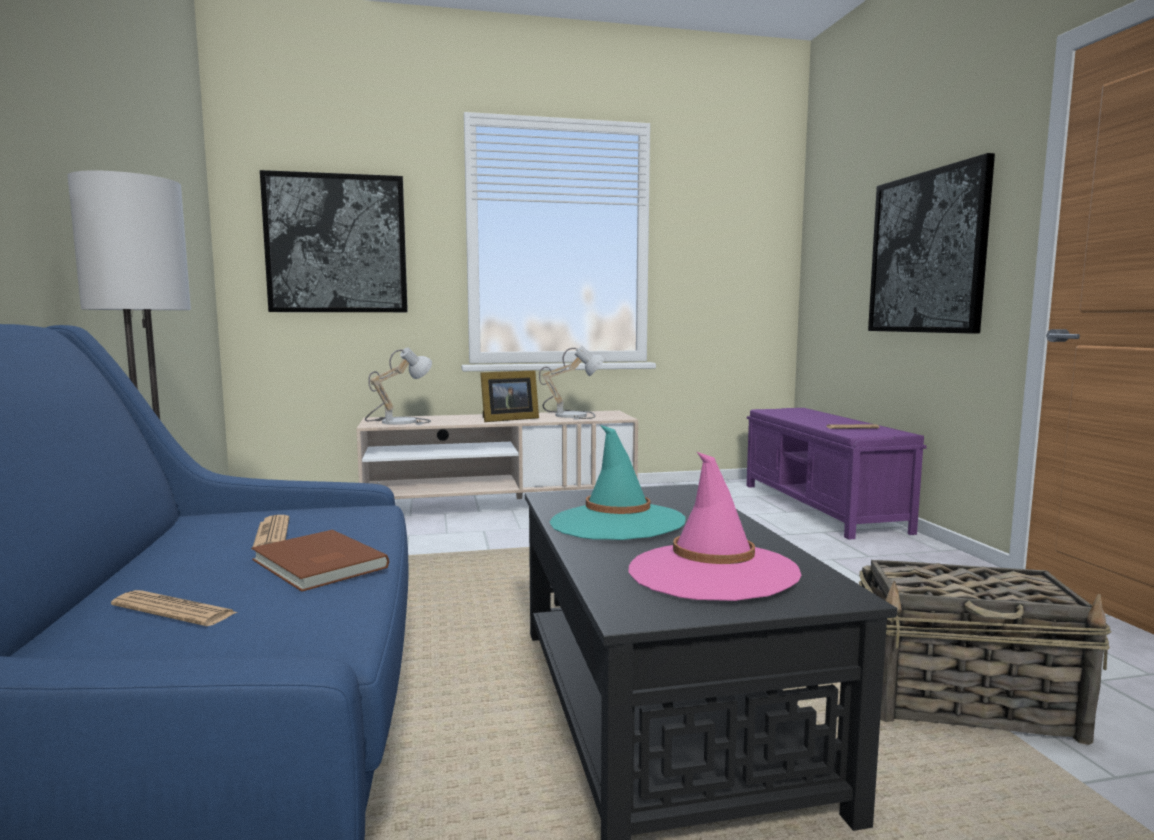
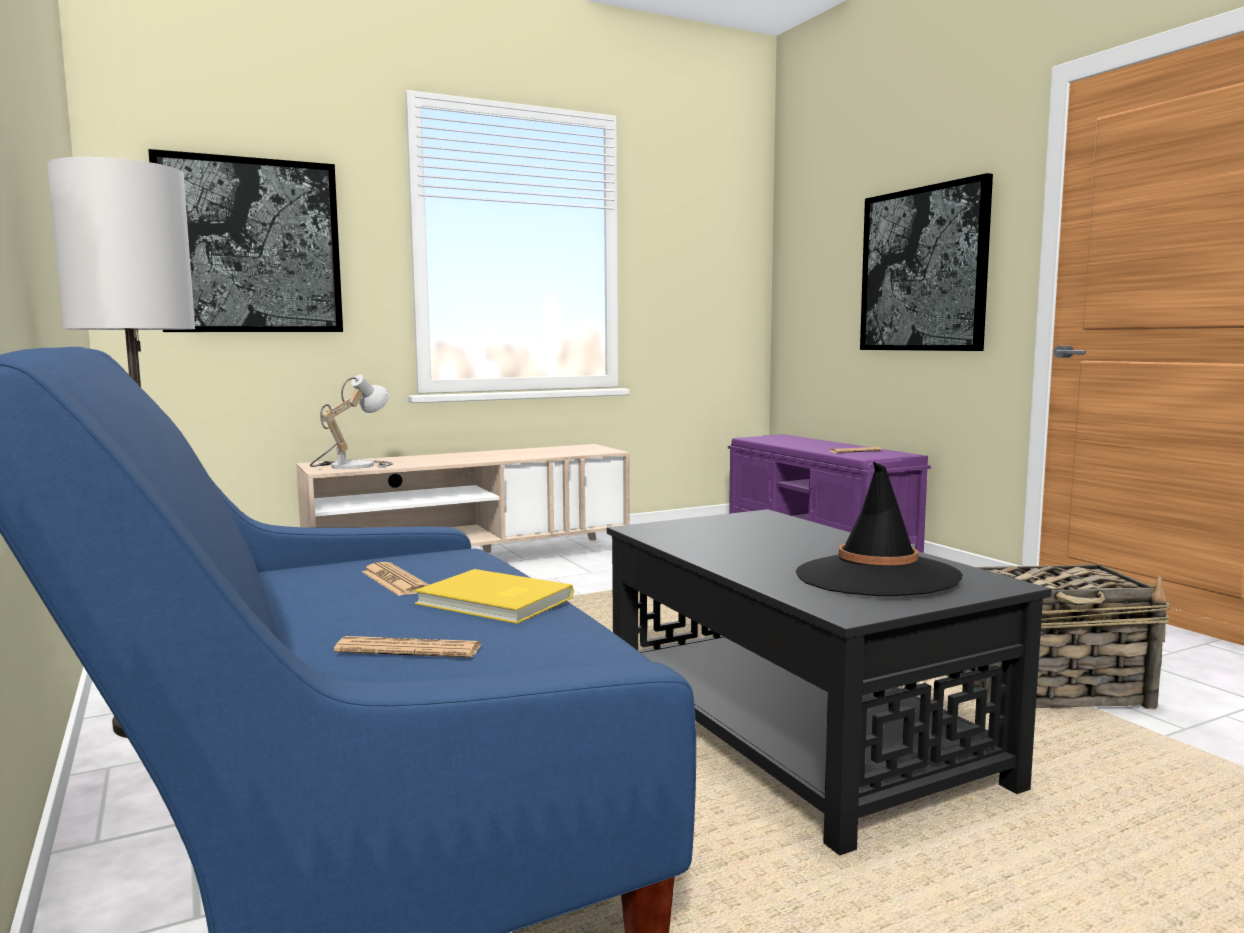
camera: 15 degrees left, 0 degrees up
(317, 565) = (494, 602): brown book -> yellow book
(507, 419) = (481, 458): picture frame -> none
(573, 415) = (550, 450): table lamp -> none
(617, 522) = (738, 546): turquoise hat -> none
(712, 572) = (876, 576): pink hat -> black hat

